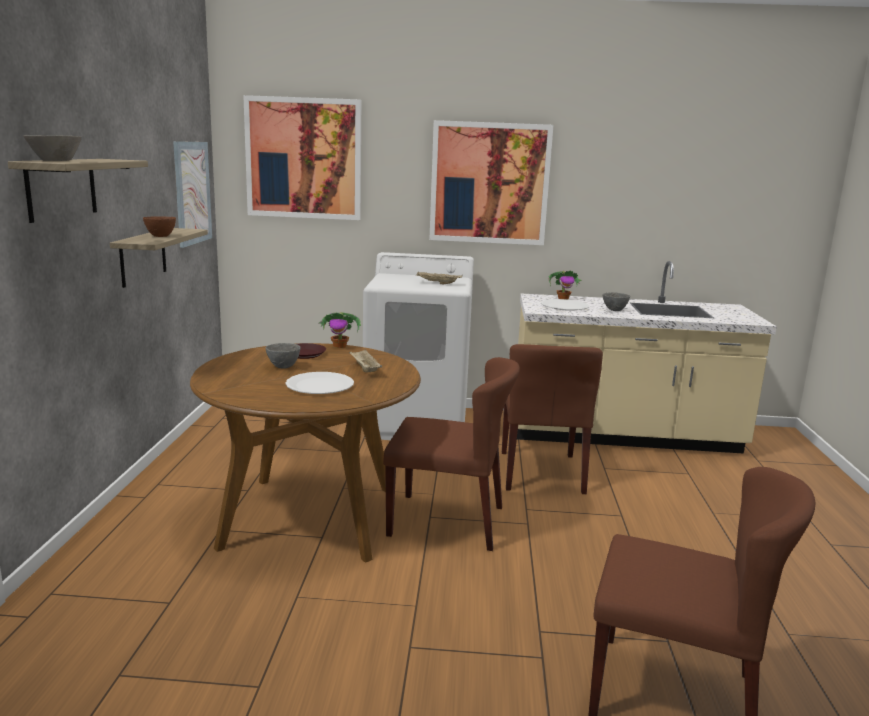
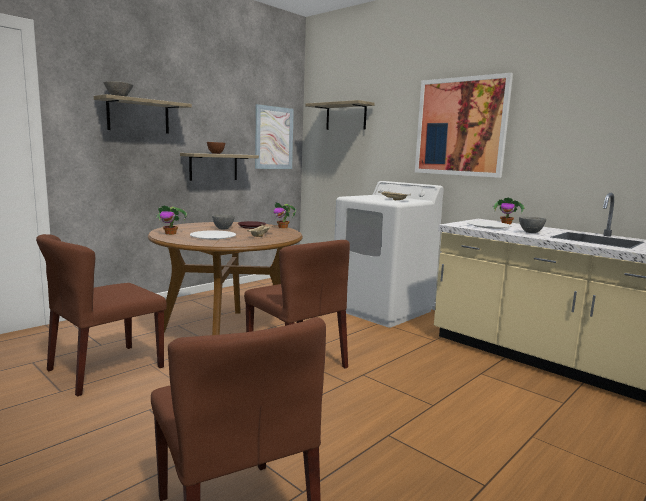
camera: 40 degrees right, 5 degrees down
(253, 394) = (171, 233): none -> potted plant
(303, 158) = (346, 116): picture -> shelf
(541, 472) = (419, 359): brown chair -> brown chair (105, 369)

